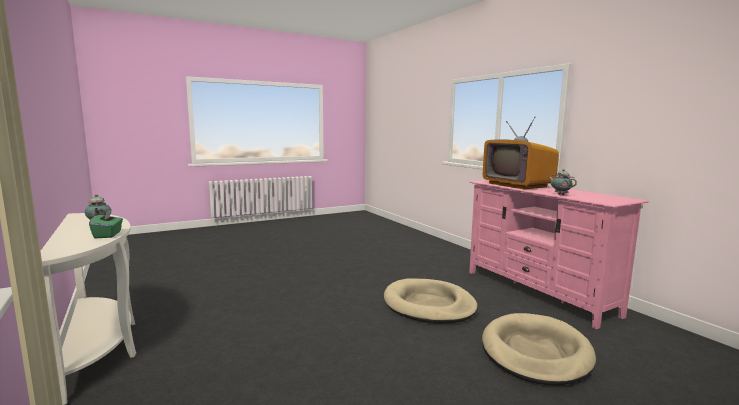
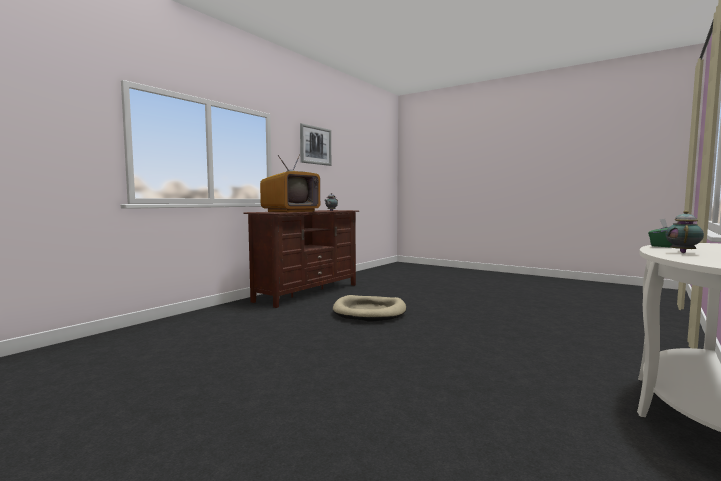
camera: 115 degrees left, 5 degrees down
(535, 352) = (401, 292): beige dog bed -> none
(538, 292) = (307, 292): pink tv stand -> brown tv stand
(659, 87) = (315, 145): none -> picture

